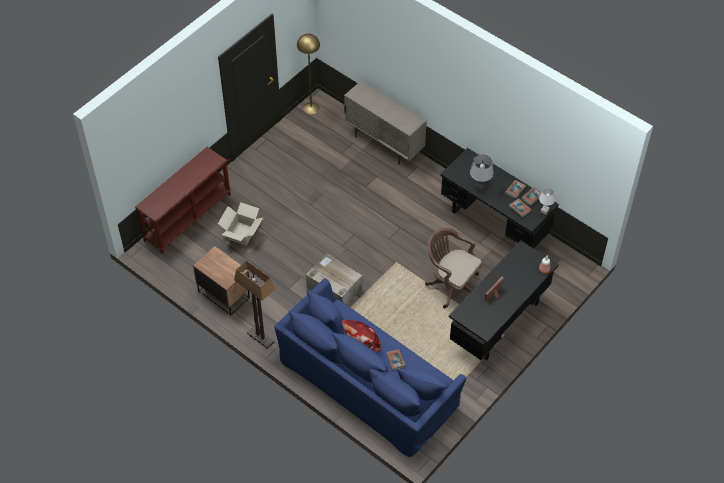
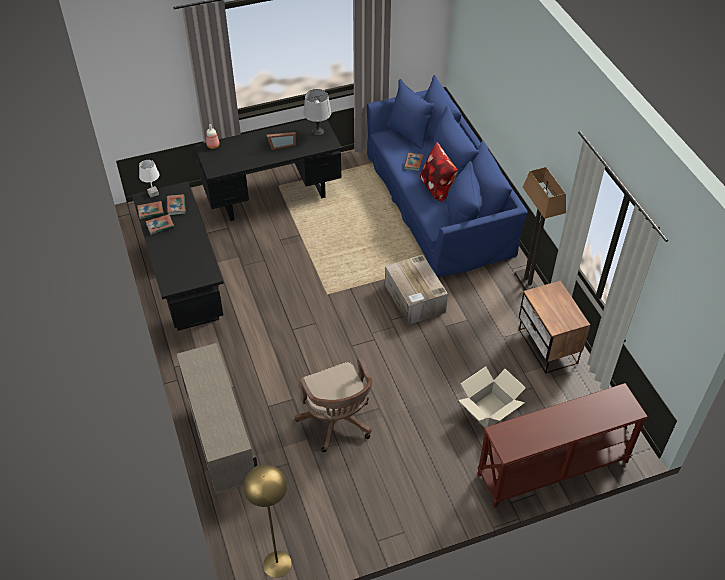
camera: 150 degrees left, 5 degrees down
(451, 285) = (288, 247): brown office chair -> brown office chair (337, 423)
(479, 185) = (192, 248): grey table lamp -> grey table lamp (318, 132)

